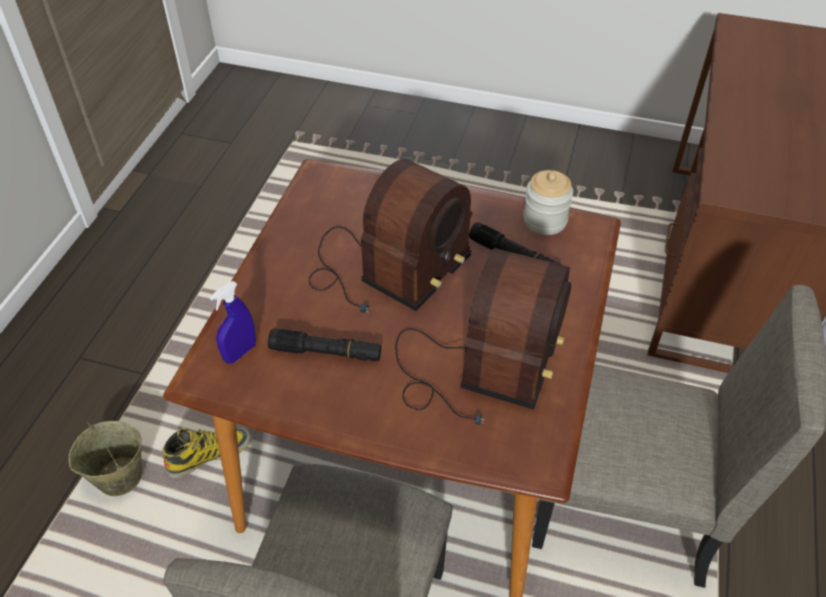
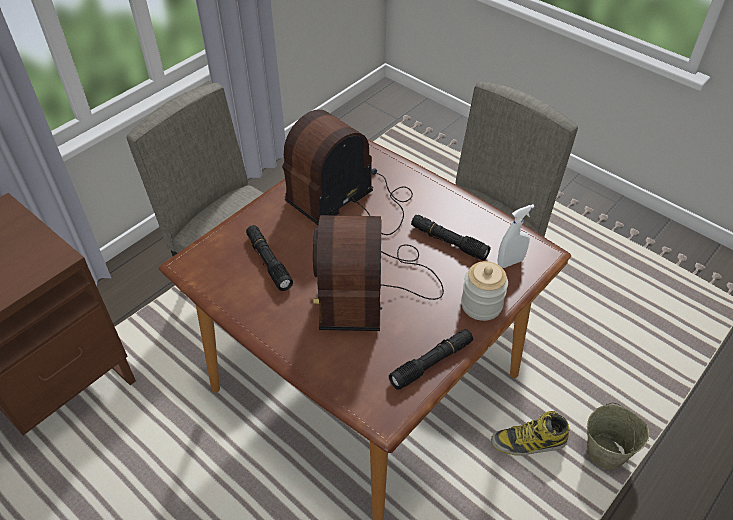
camera: 155 degrees left, 0 degrees up
(240, 352) = (510, 262): blue spray bottle -> white spray bottle
(293, 223) = (431, 363): none -> black flashlight
(387, 269) = (372, 288): radio -> radio turned 60 degrees counterclockwise
(544, 220) = (218, 284): jar -> jar (481, 305)

